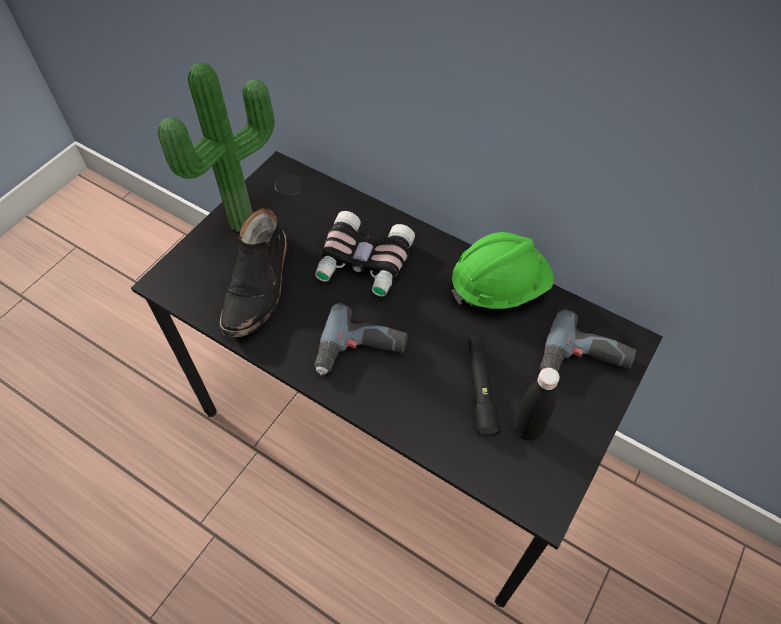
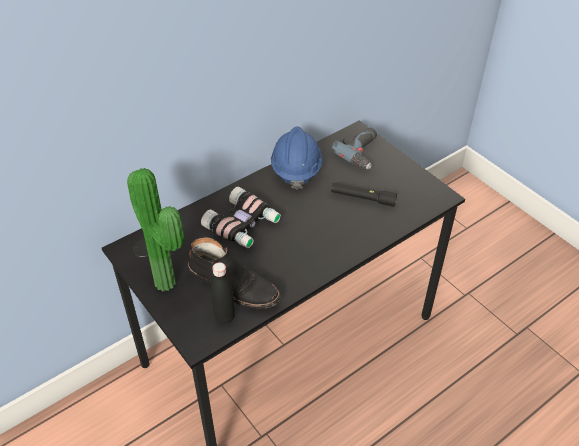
camera: 70 degrees left, 10 degrees down
(361, 352) = (314, 244): power drill -> none
(499, 287) = (296, 169): green hard hat -> blue hard hat
(528, 428) = (395, 187): black bottle -> black bottle (224, 317)

